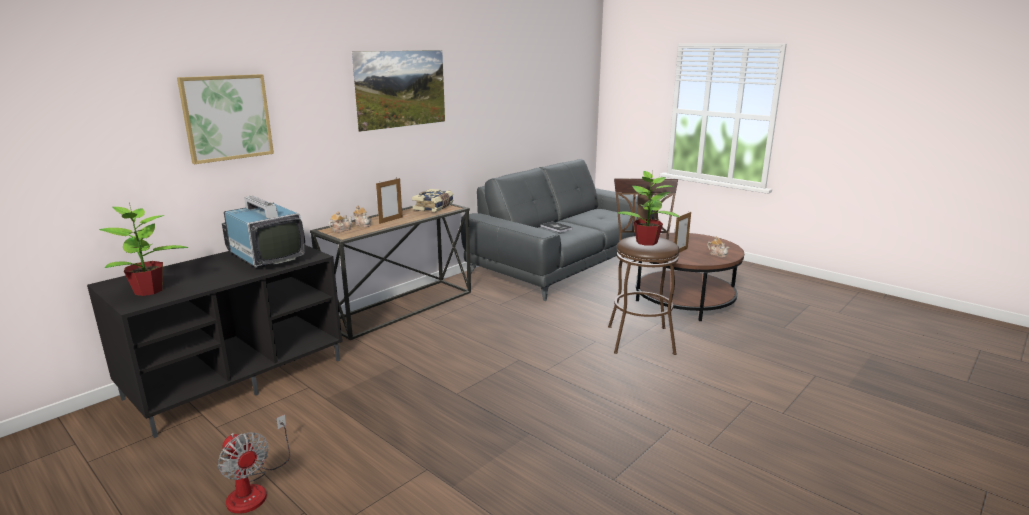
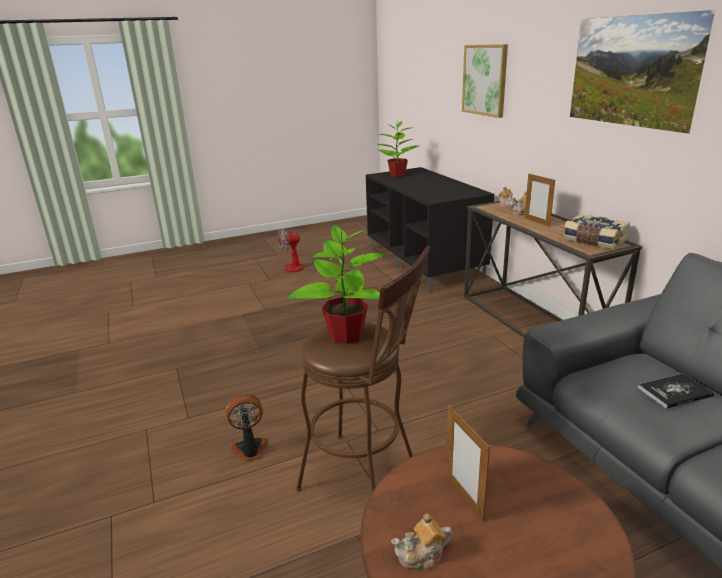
camera: 115 degrees right, 5 degrees up
(265, 256) = (443, 190): television -> none
(667, 382) = (250, 450): none -> fan

